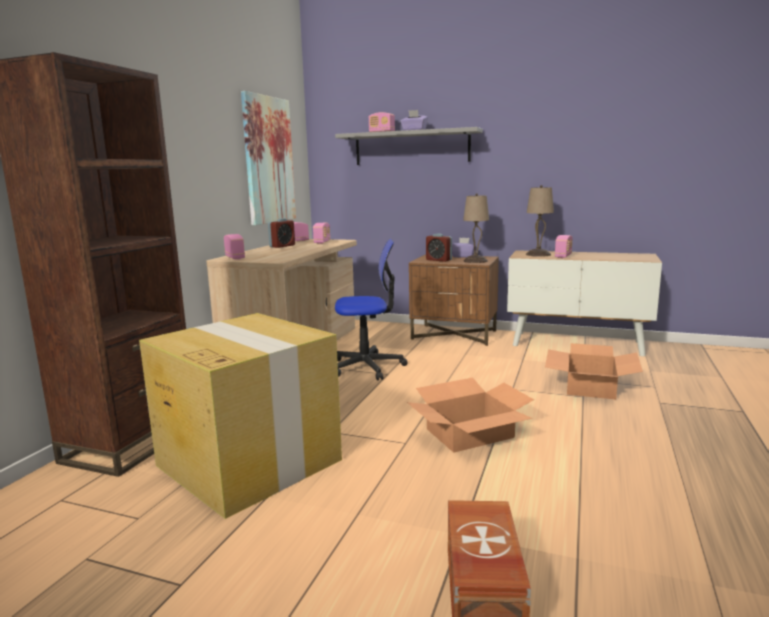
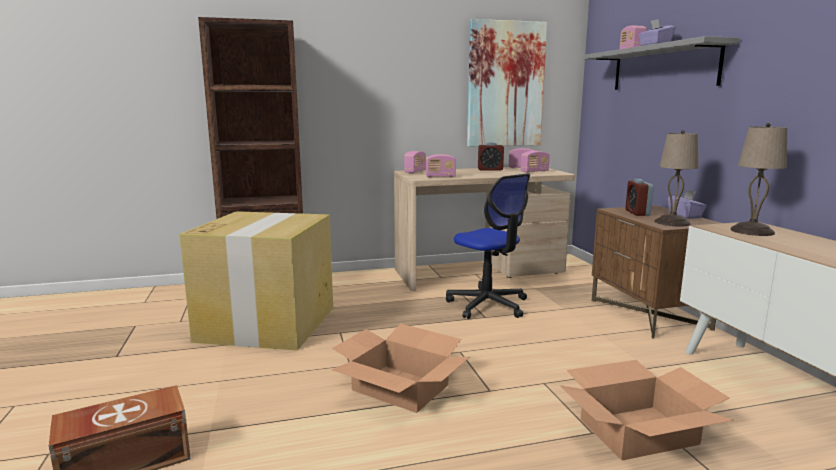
camera: 55 degrees right, 0 degrees up
(563, 256) = (776, 241): radio -> radio (440, 177)

